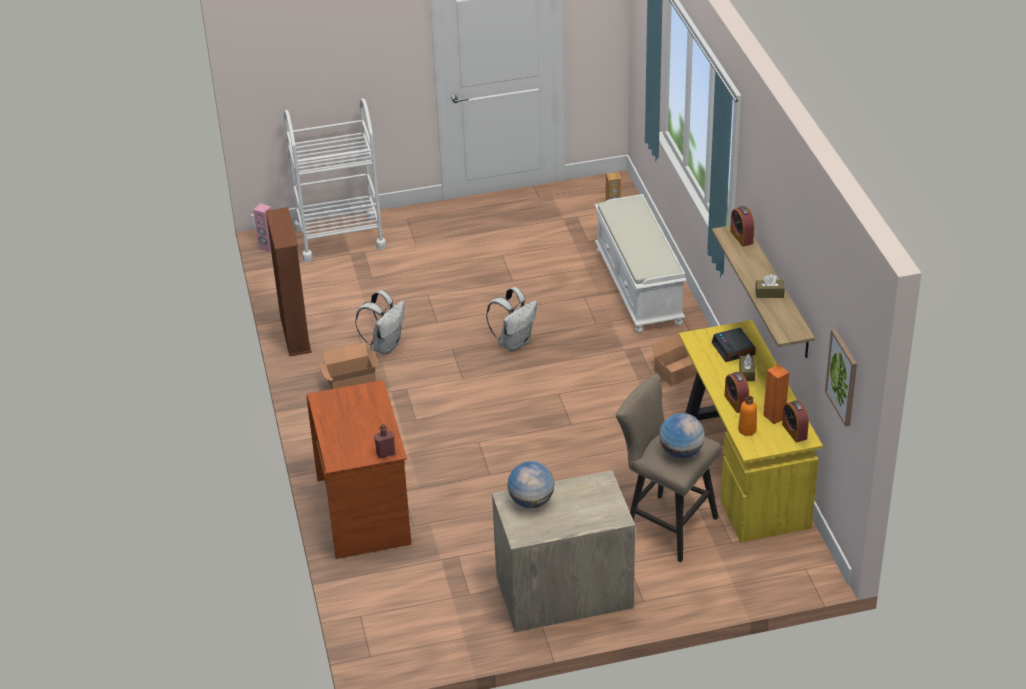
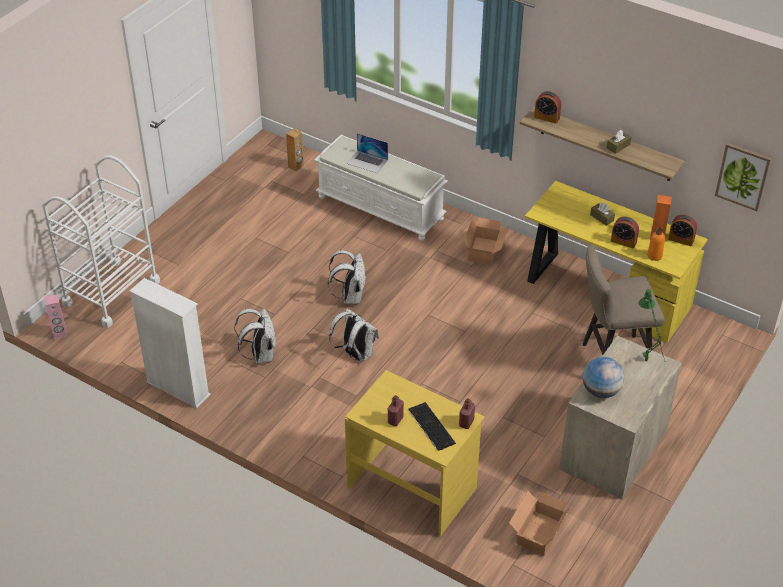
camera: 45 degrees left, 5 degrees up
(295, 334) = (178, 388): brown bookcase -> white bookcase
(338, 418) = (395, 420): none -> red bottle
(350, 381) = (270, 398): cardboard box -> cardboard box (537, 533)
(356, 439) = (430, 426): none -> keyboard
(365, 511) = (413, 487): brown desk -> yellow desk
(457, 388) = (355, 354): none -> white backpack
(603, 507) = (647, 364): none -> green table lamp
(632, 227) = (367, 161): none -> laptop
(681, 452) = (637, 296): globe -> none
(734, 349) = (573, 206): alarm clock -> none

